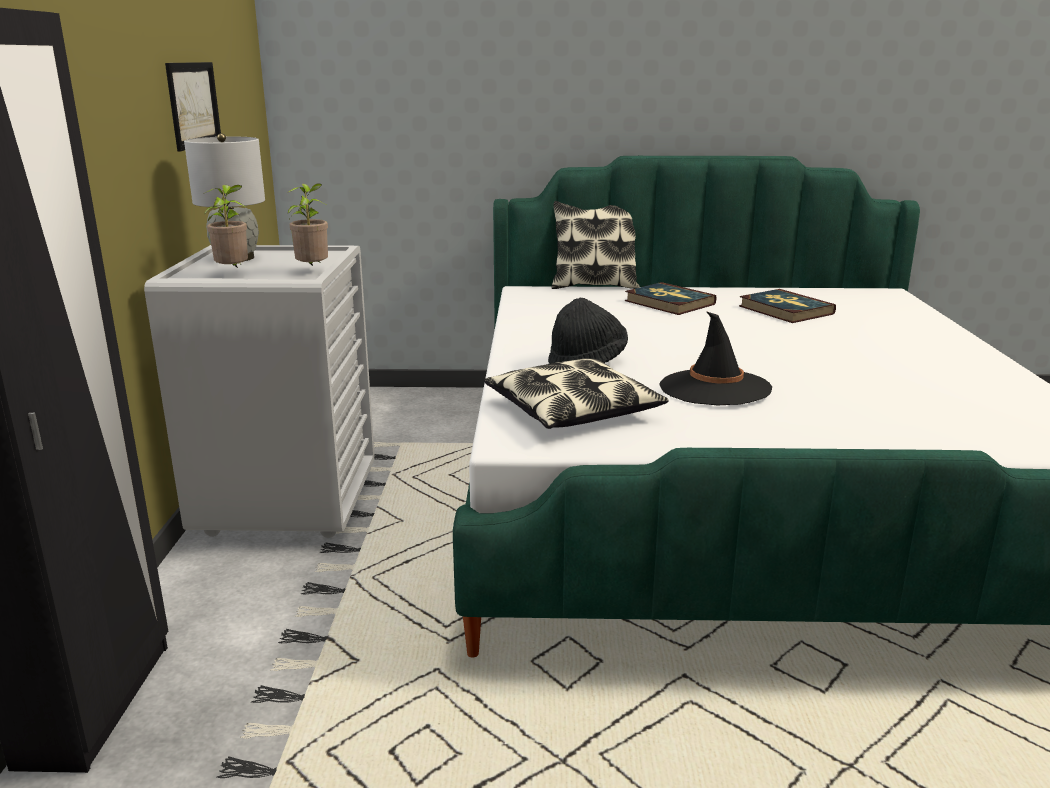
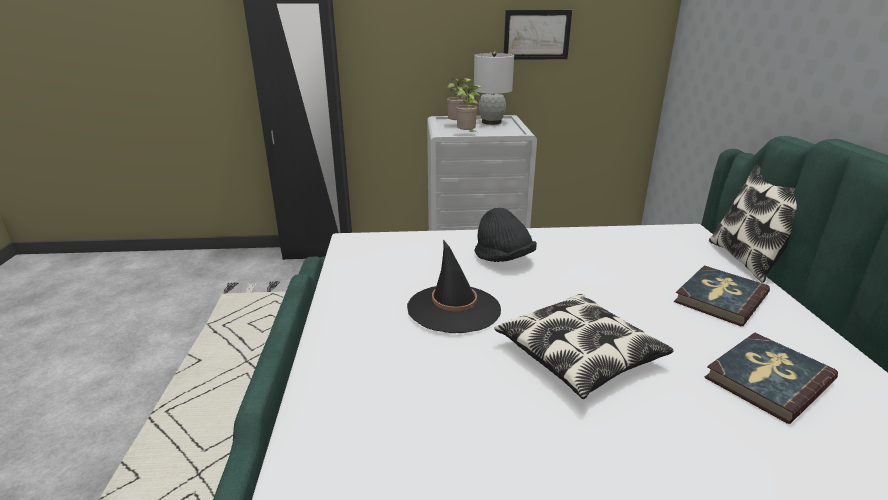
camera: 85 degrees right, 5 degrees up
(573, 410) = (402, 255): pillow -> pillow (579, 355)

